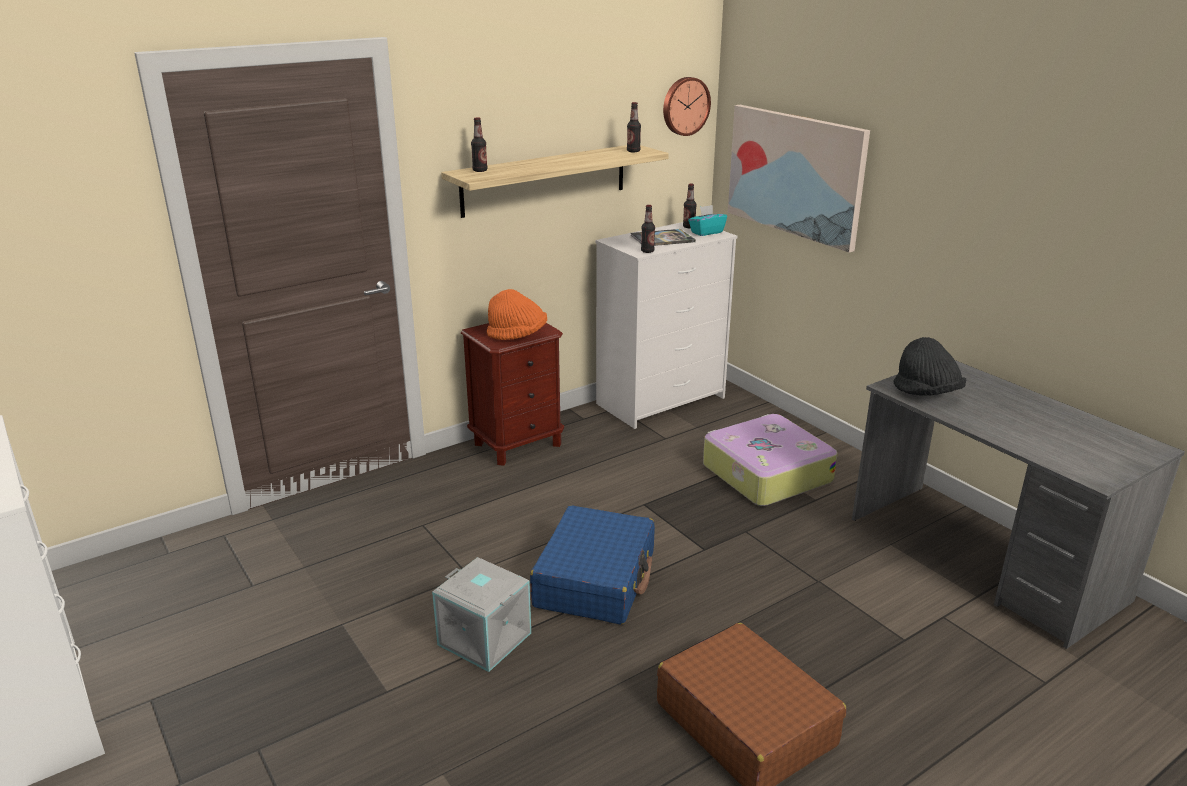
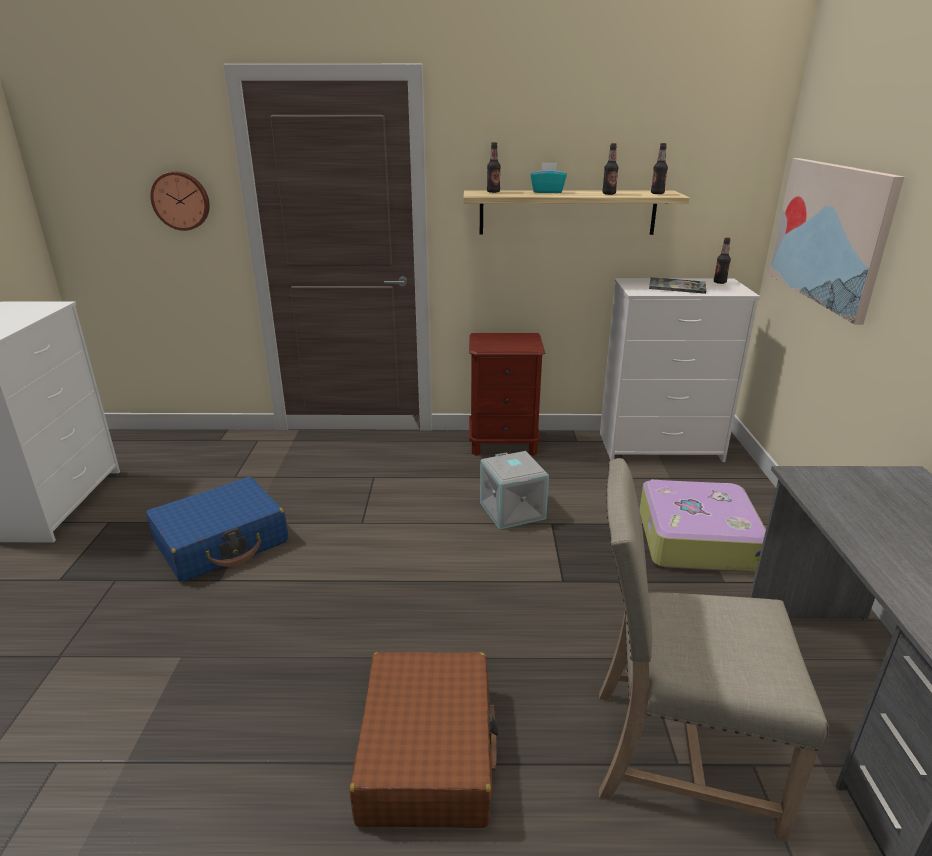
camera: 35 degrees right, 0 degrees up
(486, 638) = (320, 574): grey storage box -> grey storage box (513, 510)
(518, 336) = (504, 346): orange hat -> none
(595, 579) = (445, 566): blue suitcase -> blue suitcase (222, 542)
(647, 251) = (646, 292): bottle -> bottle (608, 194)
(685, 106) = (741, 158): wall clock -> wall clock (181, 201)
(706, 232) = (730, 288): turquoise tissue box -> turquoise tissue box (547, 192)
(896, 633) = (675, 753): none -> beige chair
(926, 394) = (838, 495): black hat -> none

